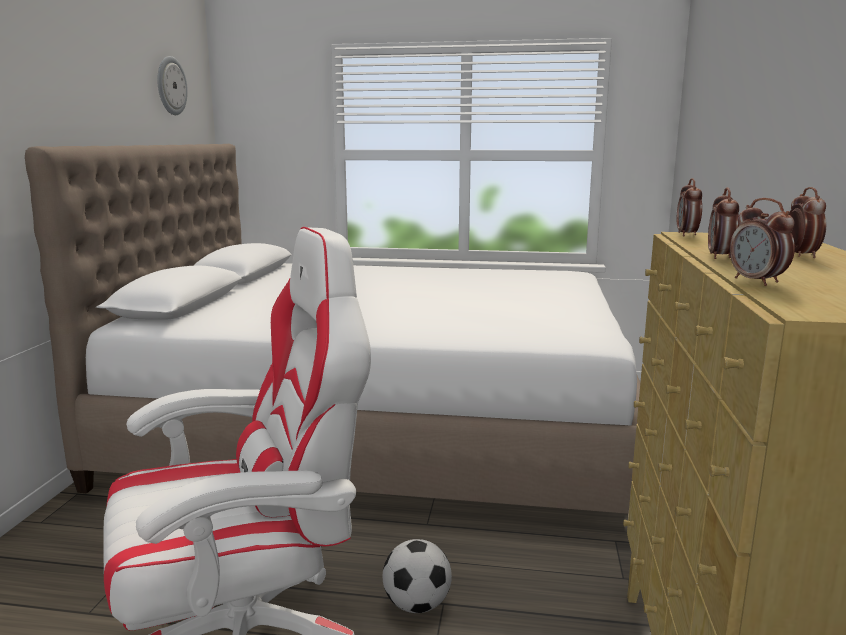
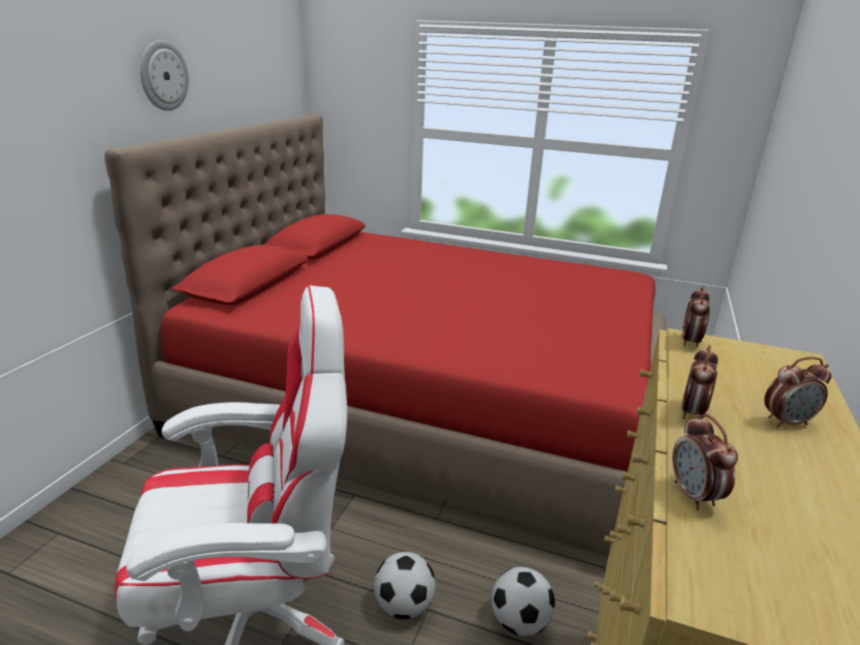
camera: 10 degrees right, 10 degrees up
(170, 86) = (260, 62): wall clock -> wall clock (163, 76)
(384, 430) = (427, 405): white bed -> red bed
(545, 599) = (519, 622): none -> football
(800, 255) = (787, 422): alarm clock -> alarm clock turned 60 degrees clockwise

